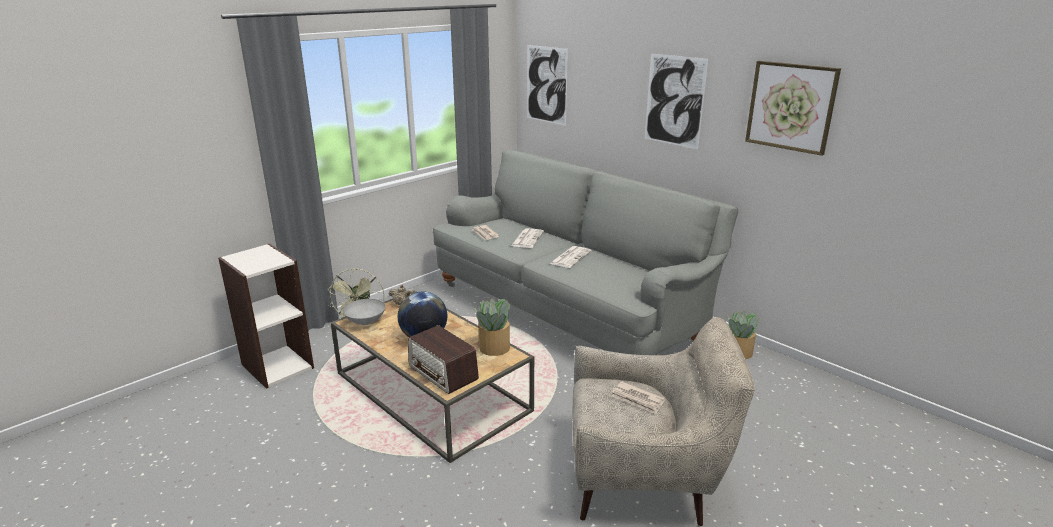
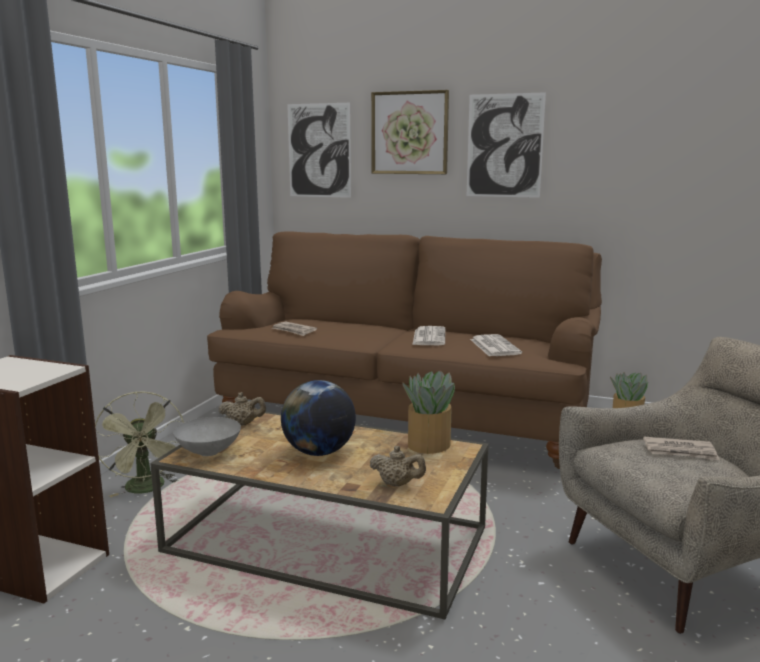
camera: 25 degrees left, 10 degrees down
(443, 373) = (397, 484): radio -> beige teapot
(527, 238) = (352, 328): newspaper -> newspaper (494, 346)
(568, 309) = (406, 416): grey sofa -> brown sofa
(791, 107) = (651, 132): picture -> picture (409, 133)

